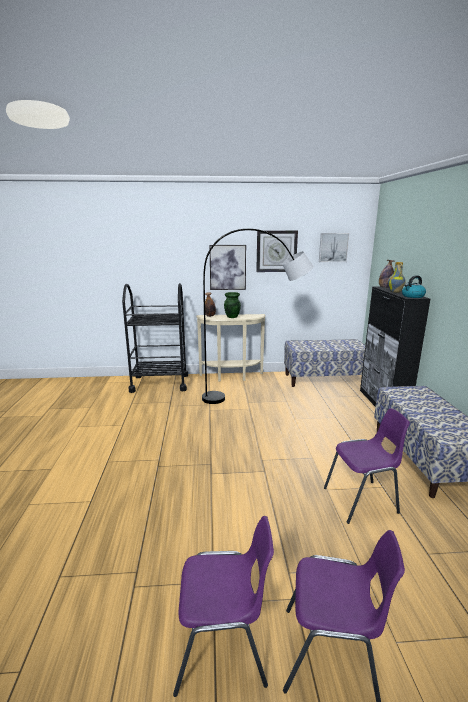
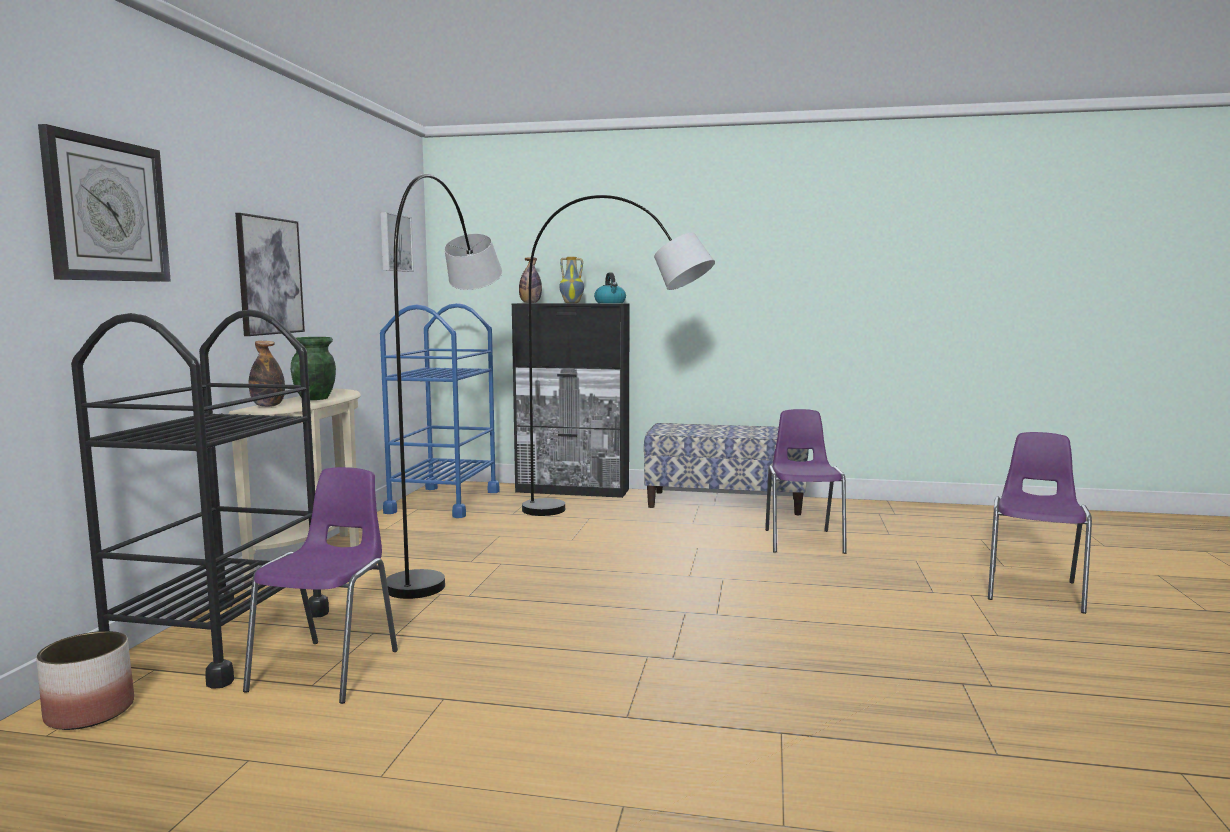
camera: 75 degrees left, 10 degrees down
(116, 382) = (89, 712): none -> planter
(223, 648) = (1055, 635): purple chair -> purple chair (329, 669)
(276, 251) = (335, 242): wall clock -> wall clock (106, 210)
(324, 379) = (444, 502): bench -> blue cart
(339, 425) = (616, 520): none -> grey floor lamp

